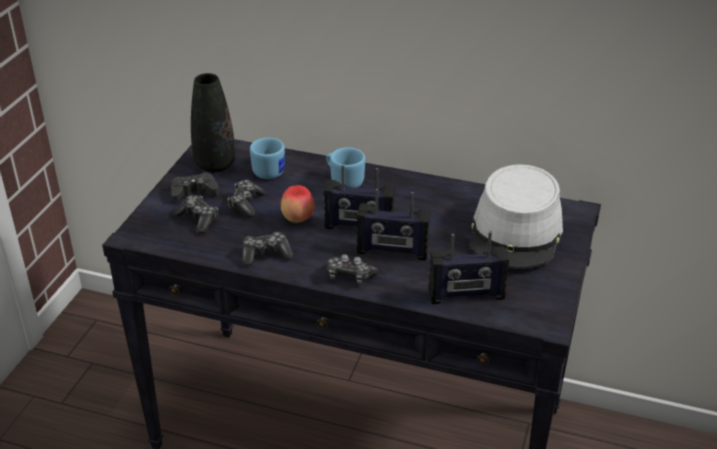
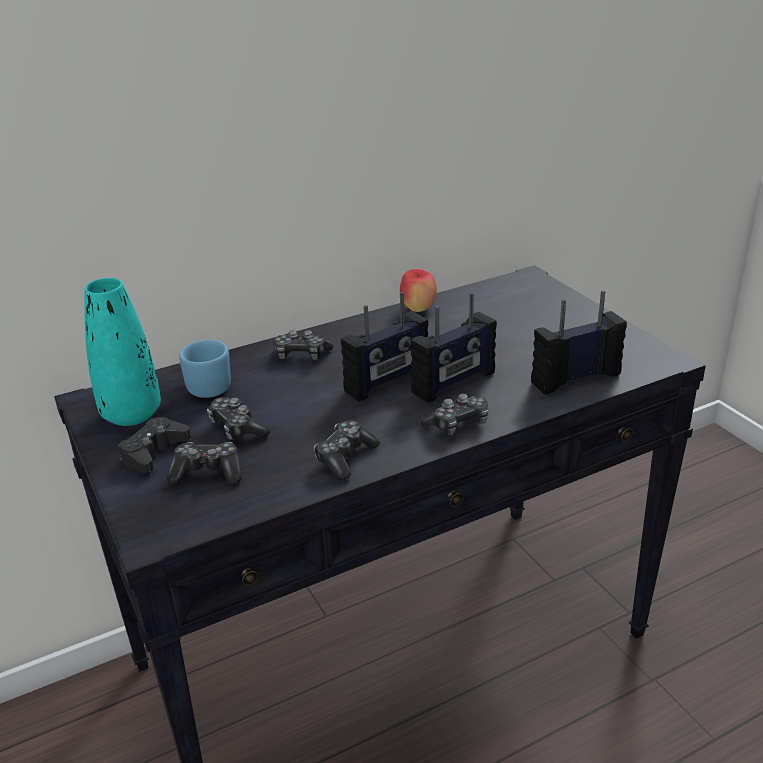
camera: 45 degrees left, 5 degrees down
(215, 165) = (132, 414): black vase -> turquoise vase
(298, 219) = (318, 409): apple -> apple (418, 309)
(344, 180) = (301, 355): blue mug -> game controller
(466, 295) = (575, 378): radio -> radio turned 150 degrees counterclockwise
(516, 232) = (519, 314): grey hat -> none

